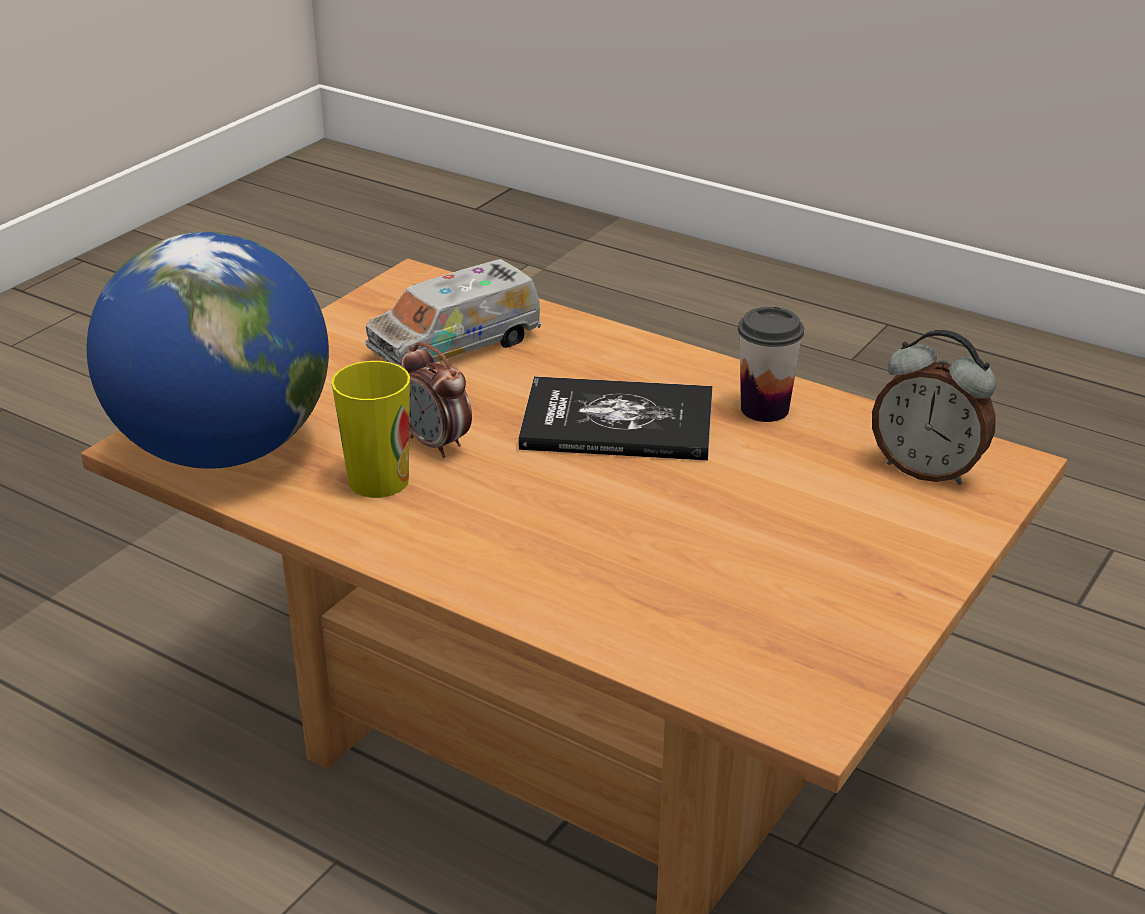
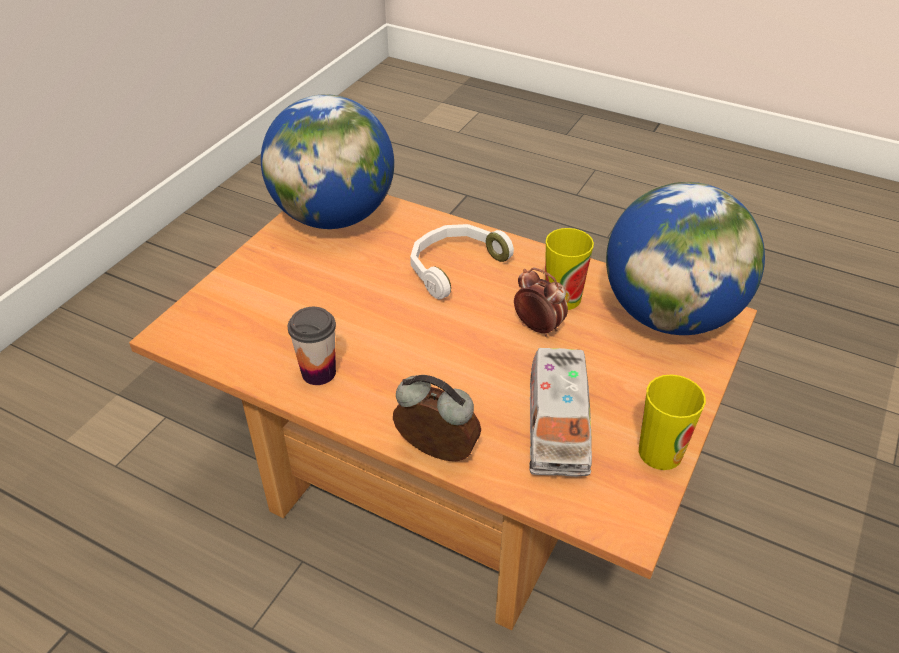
camera: 175 degrees right, 10 degrees up
(344, 323) = (660, 452): none -> cup
(455, 346) = (557, 428): toy truck -> toy truck turned 135 degrees clockwise
(550, 538) = (453, 266): none -> white headphones
(617, 423) = (422, 353): book -> none
(791, 652) = (334, 216): none -> globe
(927, 469) = (225, 326): alarm clock -> alarm clock (435, 454)

